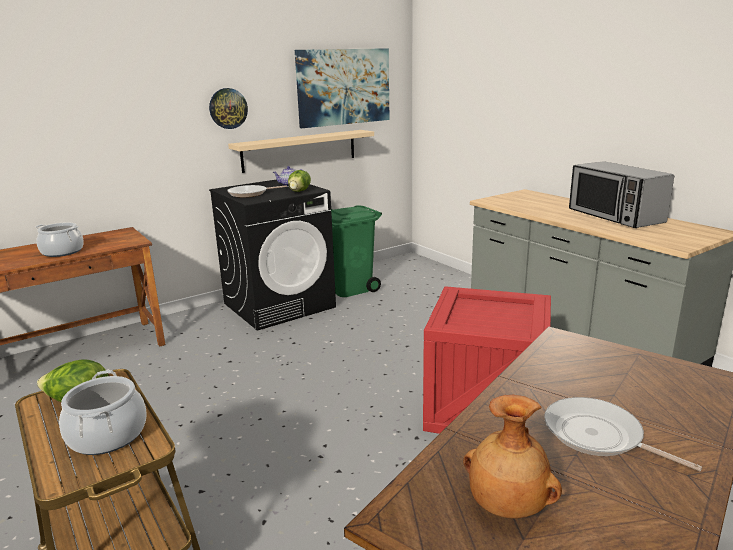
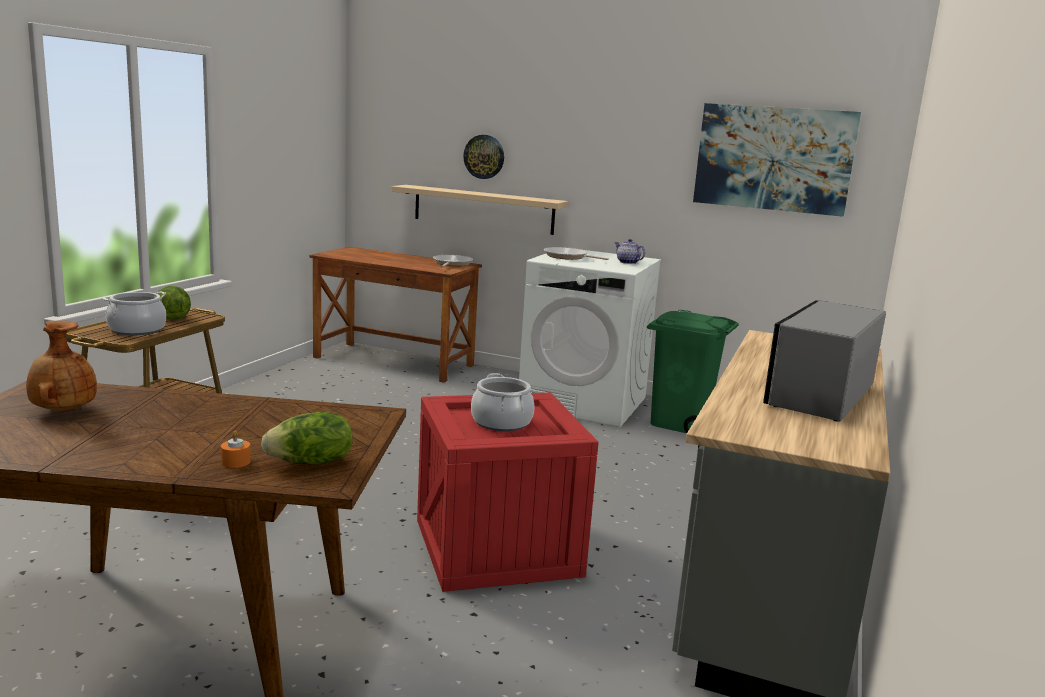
camera: 55 degrees right, 5 degrees down
(62, 252) = (394, 261): cooking pot -> cooking pot (501, 422)
(228, 108) = (606, 163): wall clock -> wall clock (484, 156)
(279, 305) = (584, 402): black washing machine -> white washing machine
(300, 150) = (689, 230): beige shelf -> beige shelf (483, 209)
(300, 191) = (609, 267): lettuce -> lettuce (311, 462)
(598, 436) = (175, 433): frying pan -> frying pan (451, 264)
(680, 413) = (236, 462): none -> orange candle

